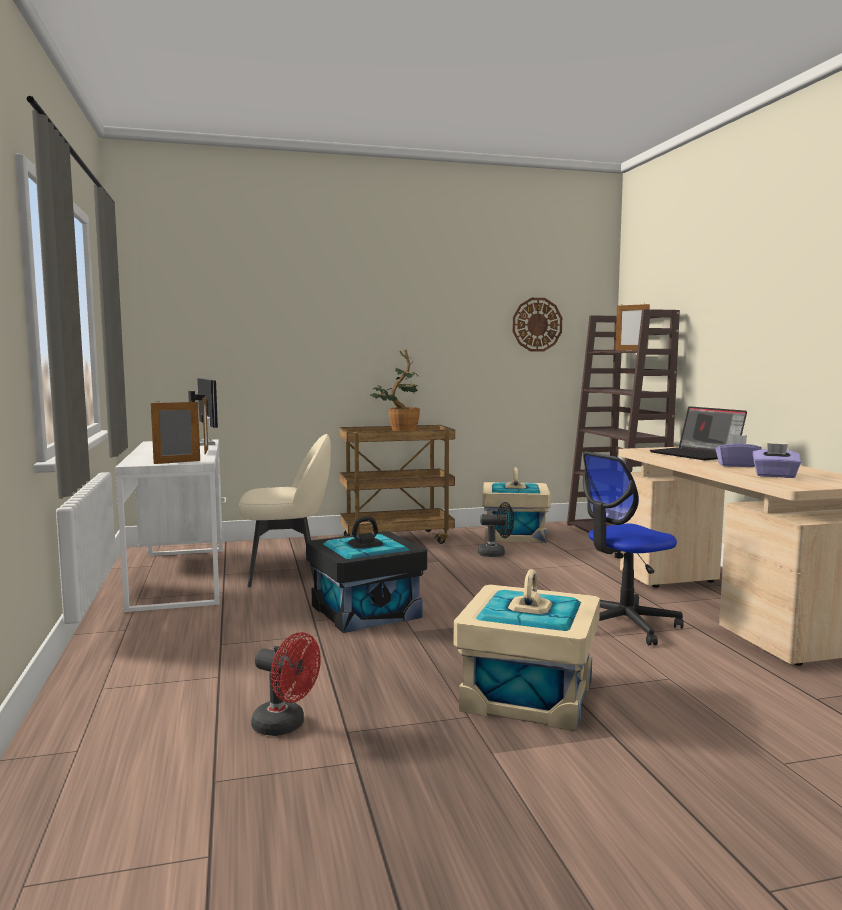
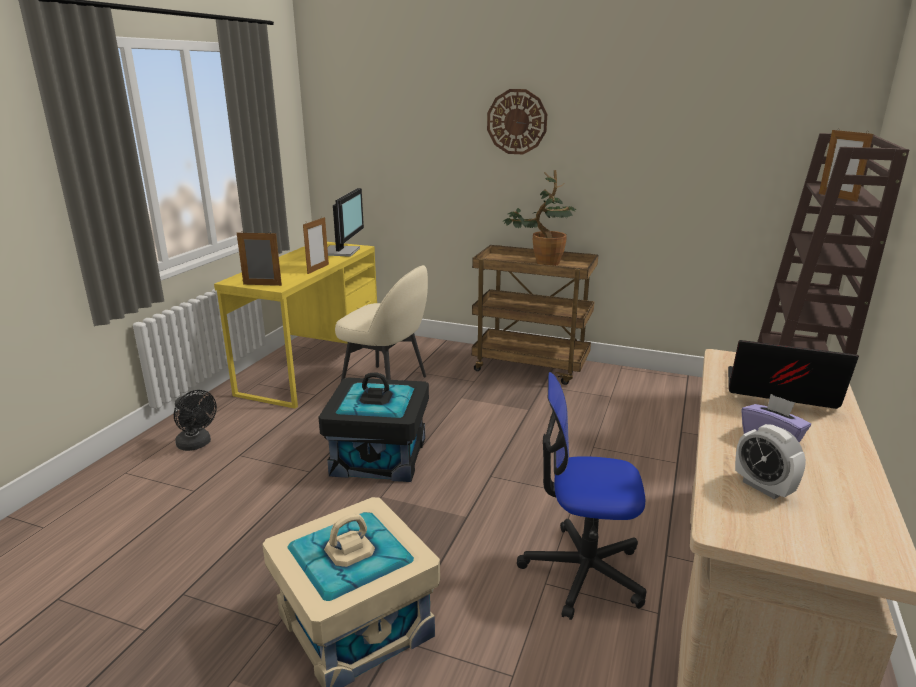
camera: 35 degrees right, 15 degrees up
(180, 576) = (312, 367): white desk -> yellow desk
(285, 726) = (159, 565): red fan -> none
(496, 554) = (598, 415): black fan -> black fan (197, 444)
(515, 534) = (659, 391): beige storage box -> none
(537, 324) = (744, 141): wall clock -> wall clock (517, 122)
(697, 455) = (778, 392): laptop -> laptop turned 105 degrees clockwise
(775, 476) = (763, 487): purple tissue box -> alarm clock

